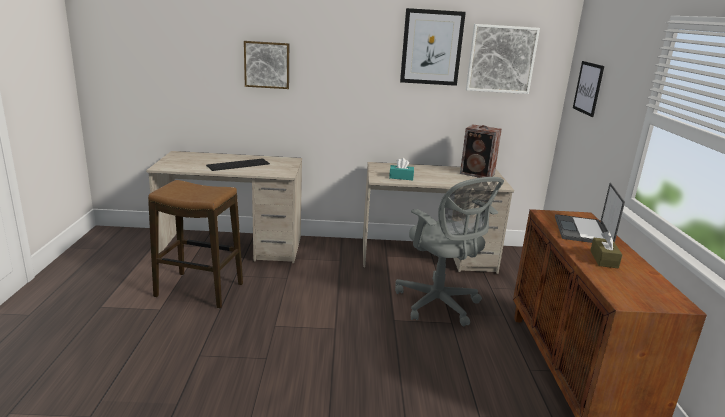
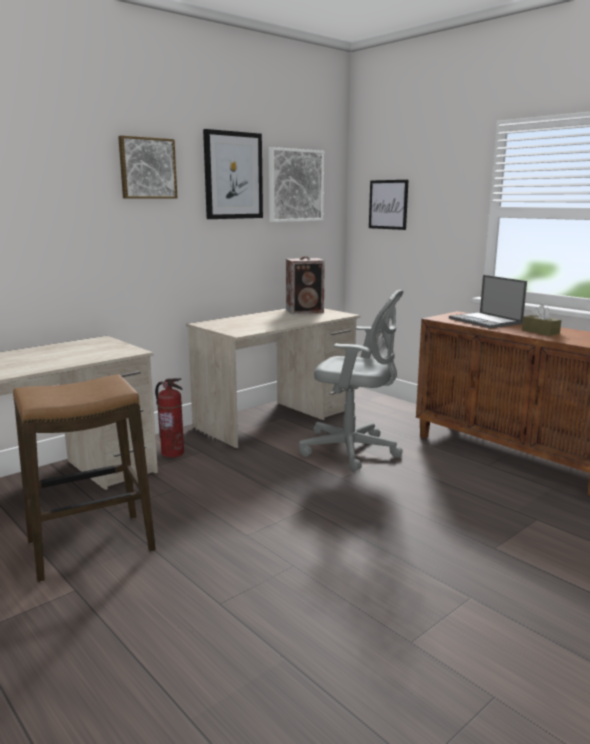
camera: 40 degrees left, 5 degrees down
(238, 164) = (48, 357): keyboard -> none
(267, 64) = (42, 210): picture -> picture (147, 168)
(323, 254) = (173, 453): none -> fire extinguisher
(401, 177) = (253, 327): turquoise tissue box -> none

